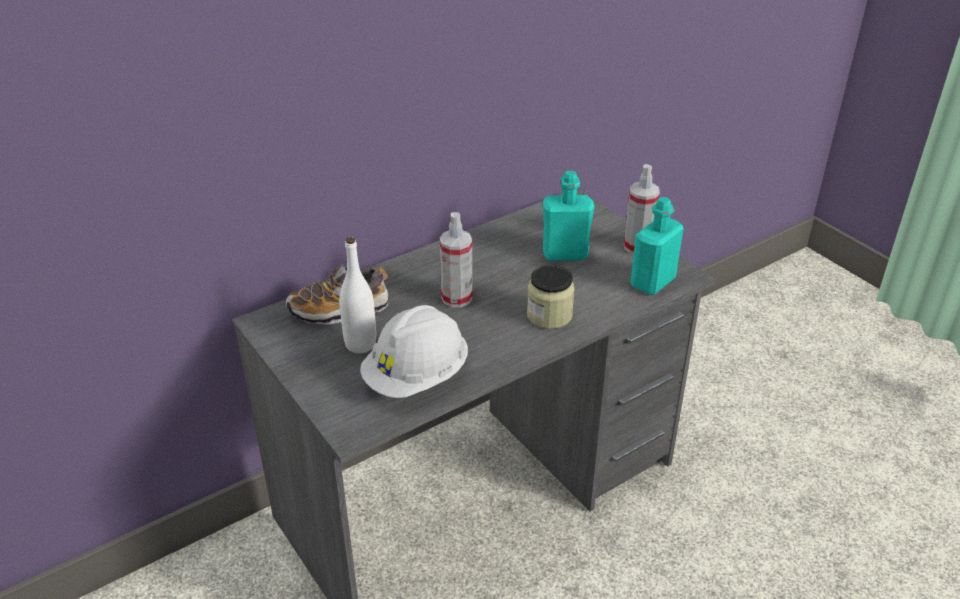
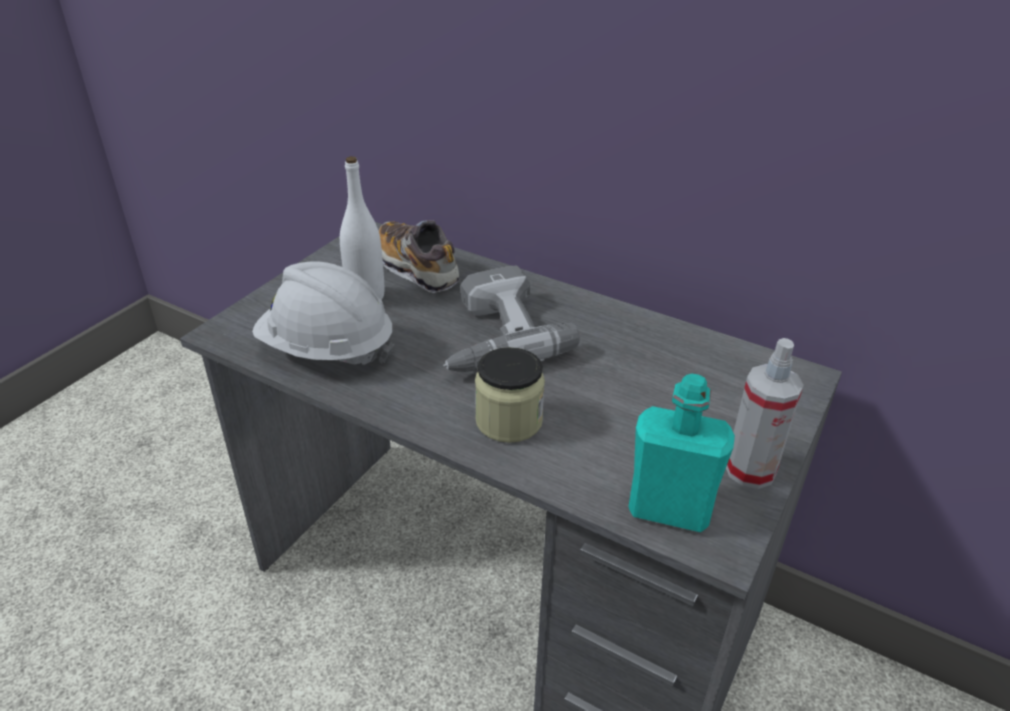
camera: 65 degrees right, 0 degrees up
(456, 298) = (492, 336): spray bottle -> power drill
(565, 254) = (661, 400): turquoise bottle -> none

